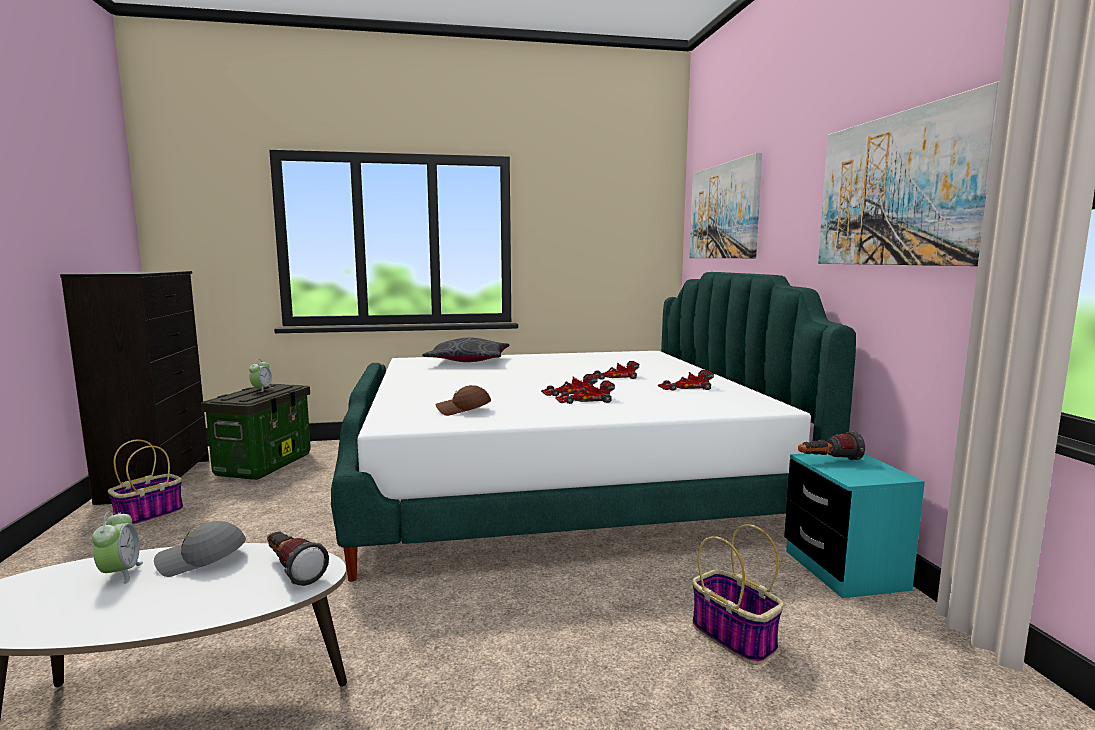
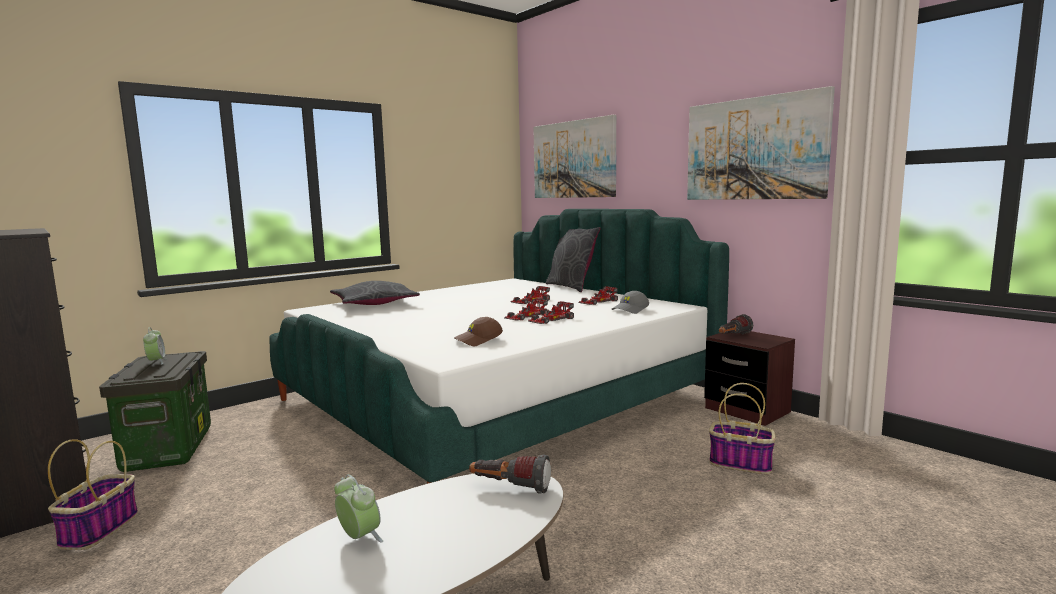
camera: 30 degrees left, 0 degrees up
(201, 560) = (415, 506): grey cap -> grey cap (630, 310)
(696, 367) = (571, 287): none -> grey pillow
(844, 570) = (747, 410): turquoise nightstand -> brown nightstand

